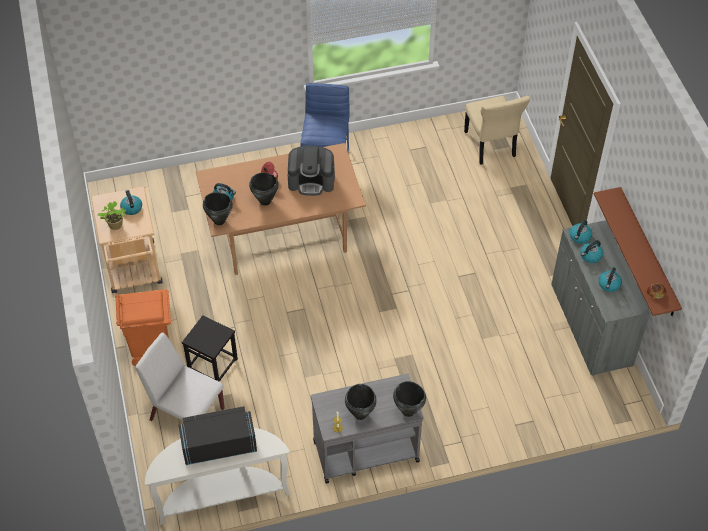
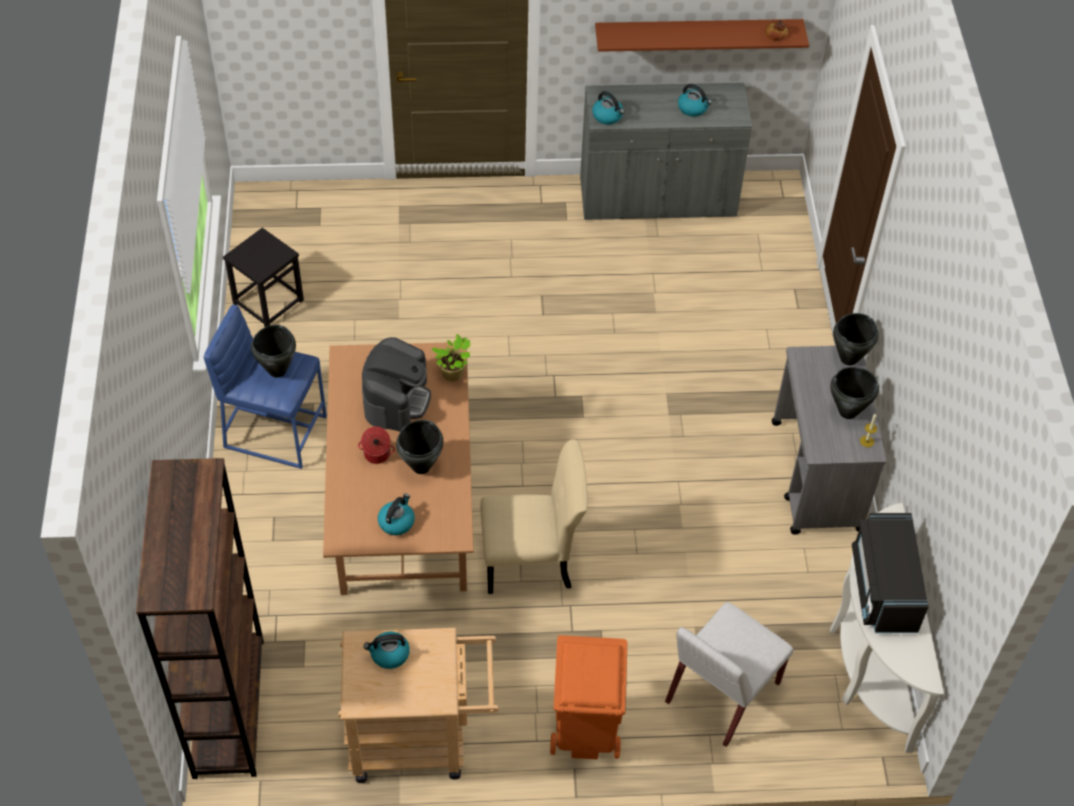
camera: 80 degrees left, 0 degrees up
(115, 225) = (423, 684): potted plant -> potted plant (454, 374)
(142, 186) = (229, 707): none -> brown bookcase
(213, 364) = (635, 644): black stool -> black stool (268, 301)
(219, 220) = (444, 535): black cooking pot -> black cooking pot (277, 370)
(490, 146) = (312, 227): beige chair -> beige chair (531, 562)
(590, 256) = (642, 114): kettle -> none

